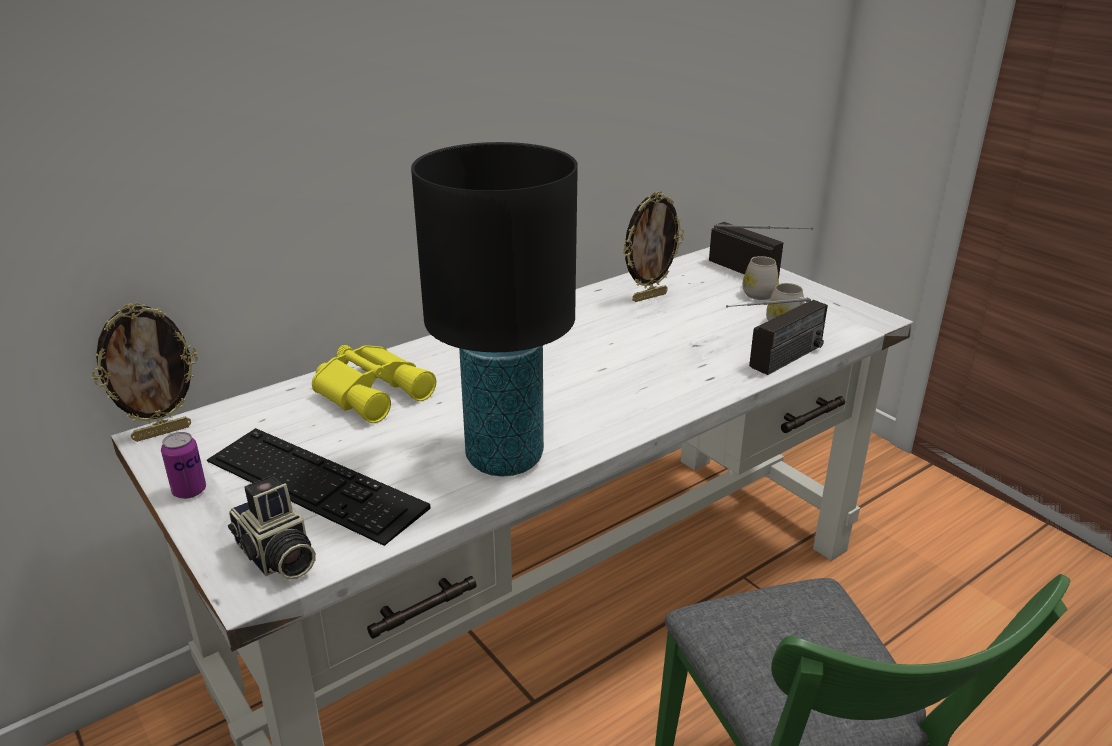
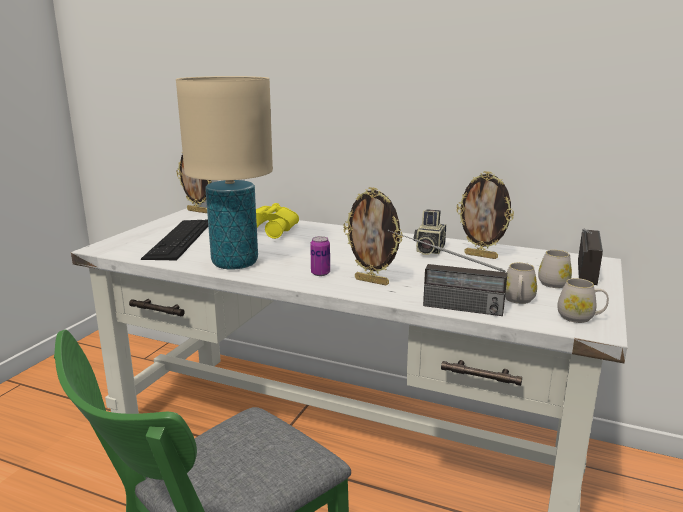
camera: 60 degrees right, 10 degrees down
(189, 491) = (158, 225): can -> can (320, 273)
(276, 557) = (121, 246): camera -> camera (428, 250)
(505, 458) = (235, 263): black table lamp -> beige table lamp
(671, 380) = (372, 281): none -> picture frame
(846, 315) = (580, 317): none -> white mug

